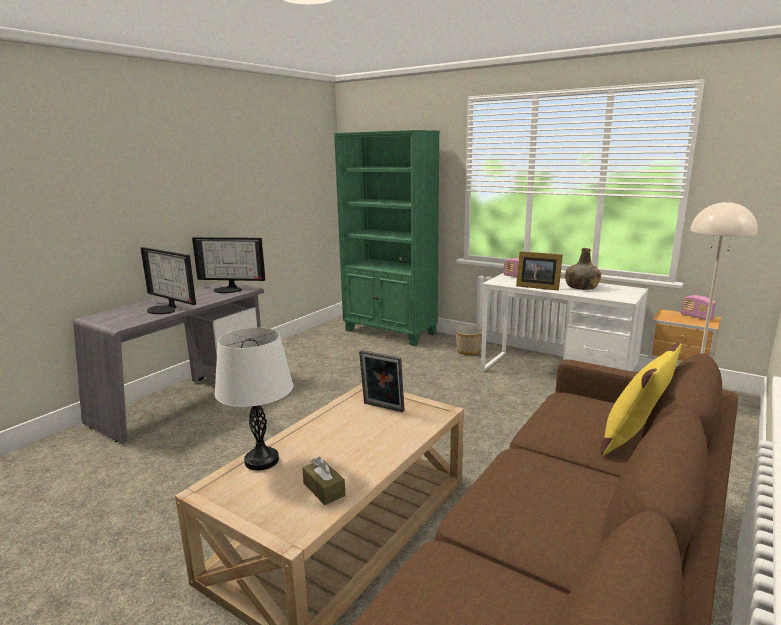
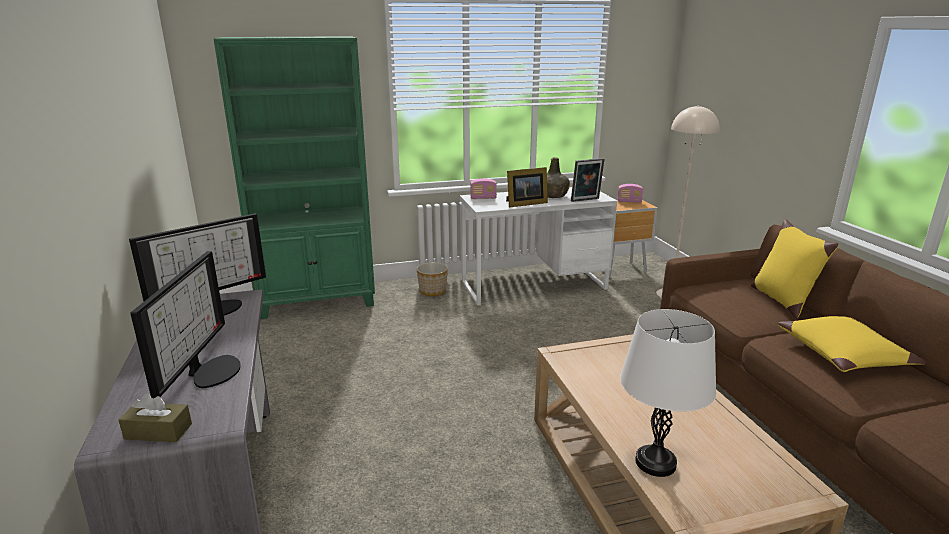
camera: 50 degrees left, 5 degrees up
(165, 309) = (210, 371): monitor -> monitor turned 75 degrees counterclockwise
(324, 489) = (741, 447): brown tissue box -> brown tissue box (158, 431)
(382, 408) = (606, 362): picture frame -> picture frame (586, 200)
(559, 497) = (844, 354): none -> yellow pillow

